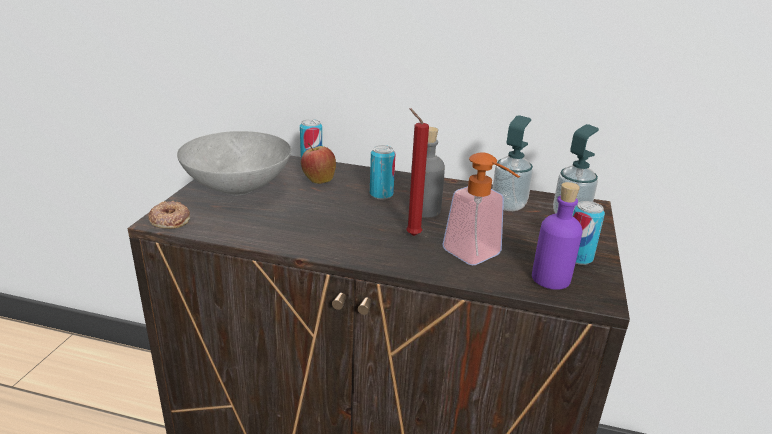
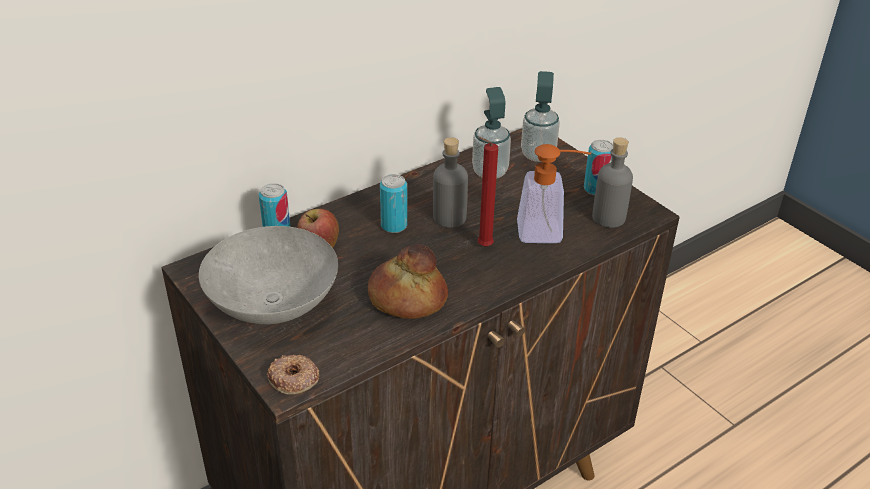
camera: 50 degrees left, 10 degrees up
(306, 228) = (407, 298): none -> bread
(551, 278) = (608, 217): purple bottle -> grey bottle

